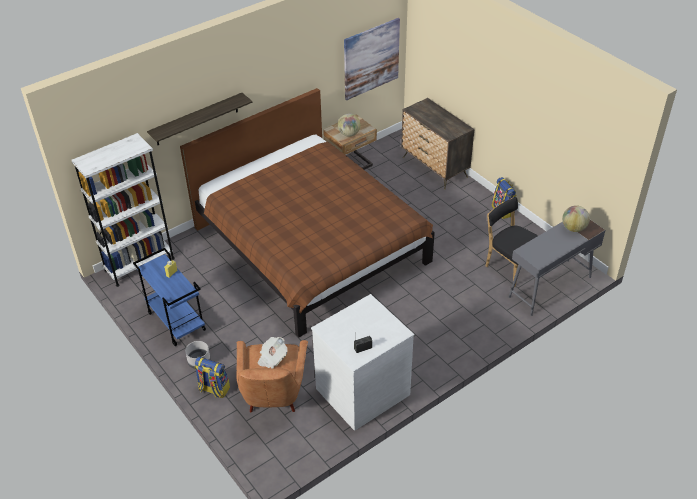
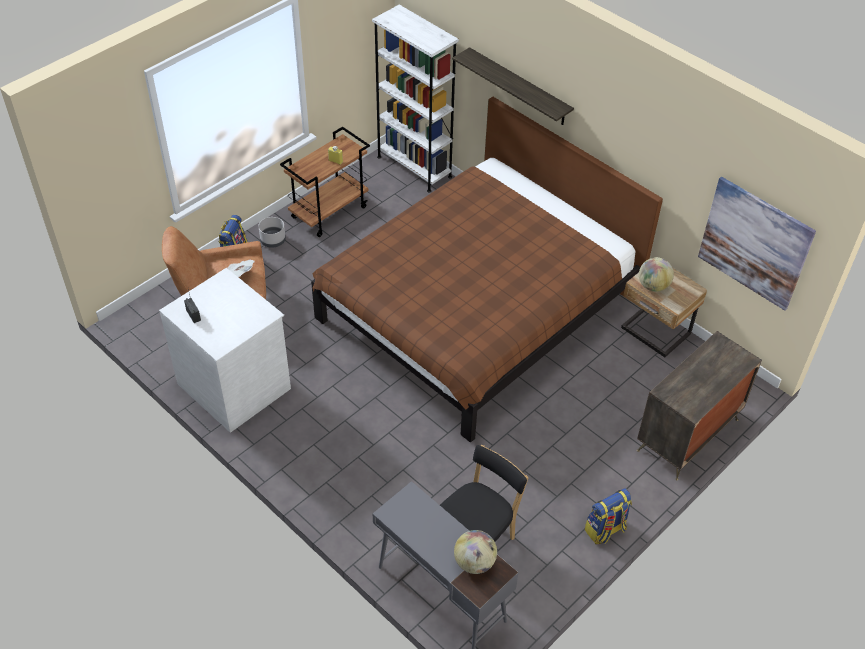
camera: 80 degrees right, 5 degrees up
(176, 321) = (329, 212): blue cart -> brown cart

